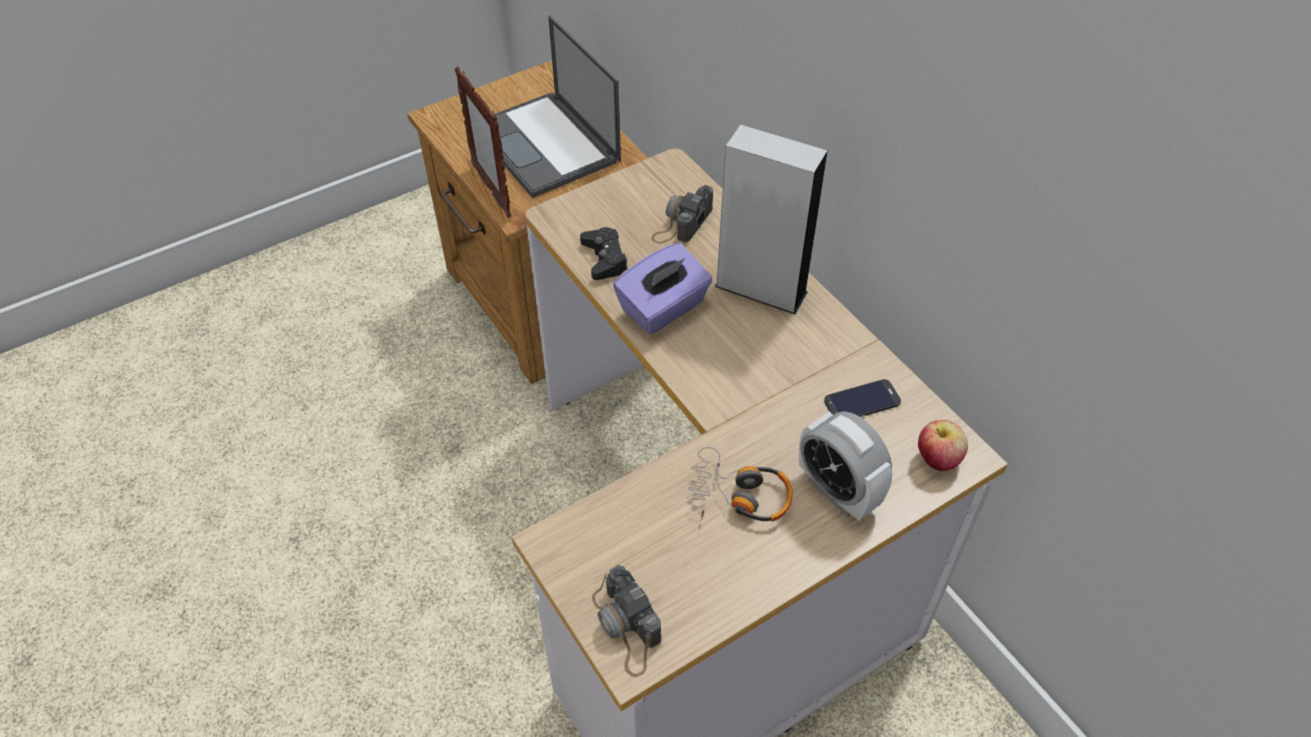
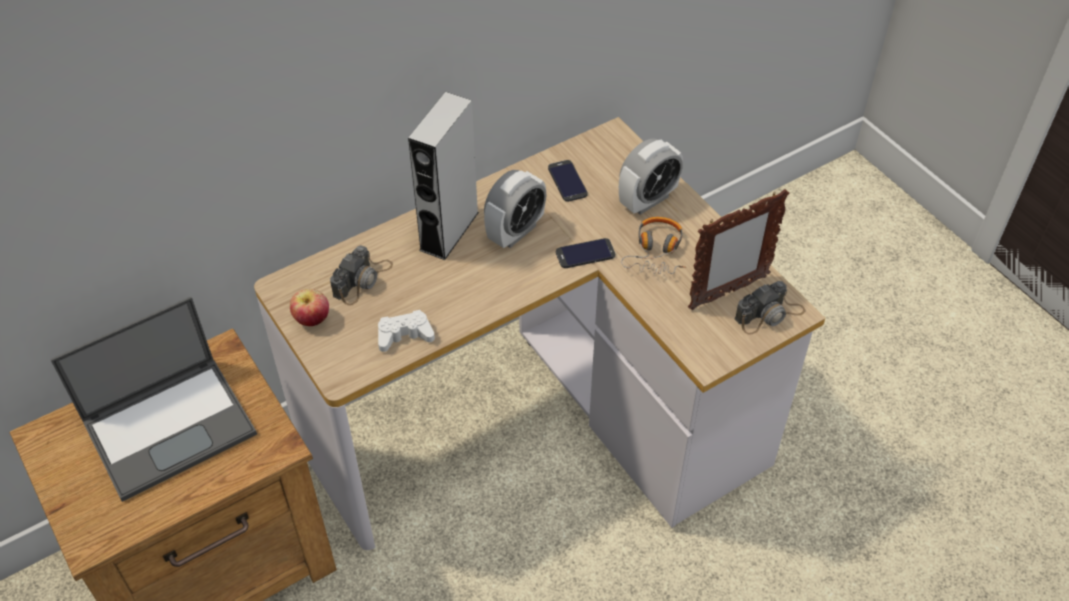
camera: 90 degrees left, 0 degrees up
(491, 190) = (238, 473): picture frame -> picture frame (727, 292)
(604, 259) = (404, 335): black game controller -> white game controller
(663, 308) = (468, 293): purple tissue box -> none
(682, 223) = (362, 280): camera -> camera turned 90 degrees counterclockwise
(731, 418) = (585, 254): none -> phone
(764, 349) = (515, 232): none -> alarm clock
(937, 459) = (617, 148): apple -> apple (312, 319)

